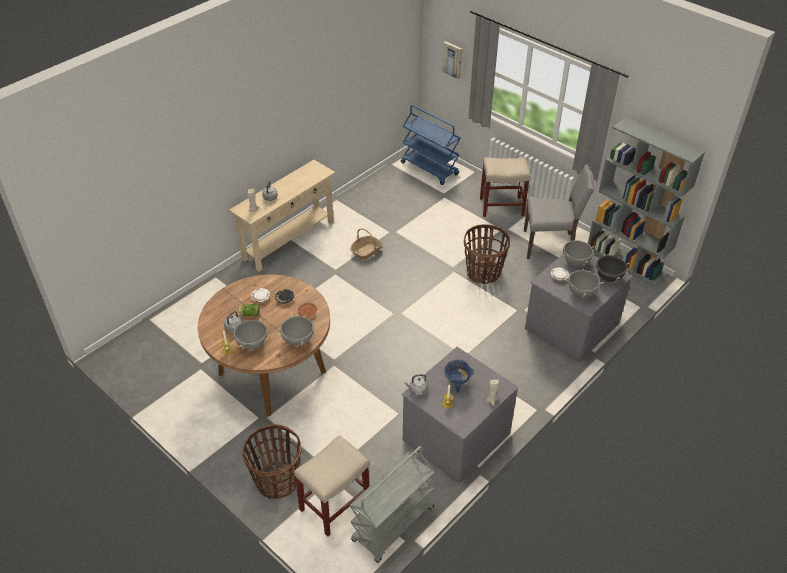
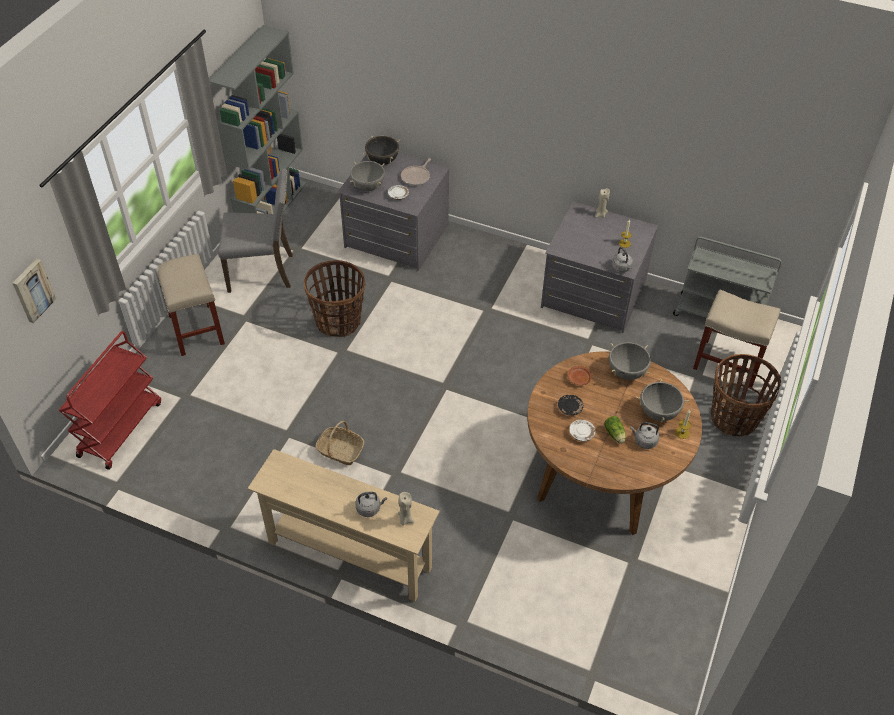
camera: 110 degrees left, 5 degrees up
(430, 169) = (120, 428): blue cart -> red cart
(457, 383) = (595, 242): blue cooking pot -> none
(550, 244) = (262, 271): grey chair -> grey chair turned 105 degrees clockwise
(581, 293) = (416, 177): grey cooking pot -> frying pan

